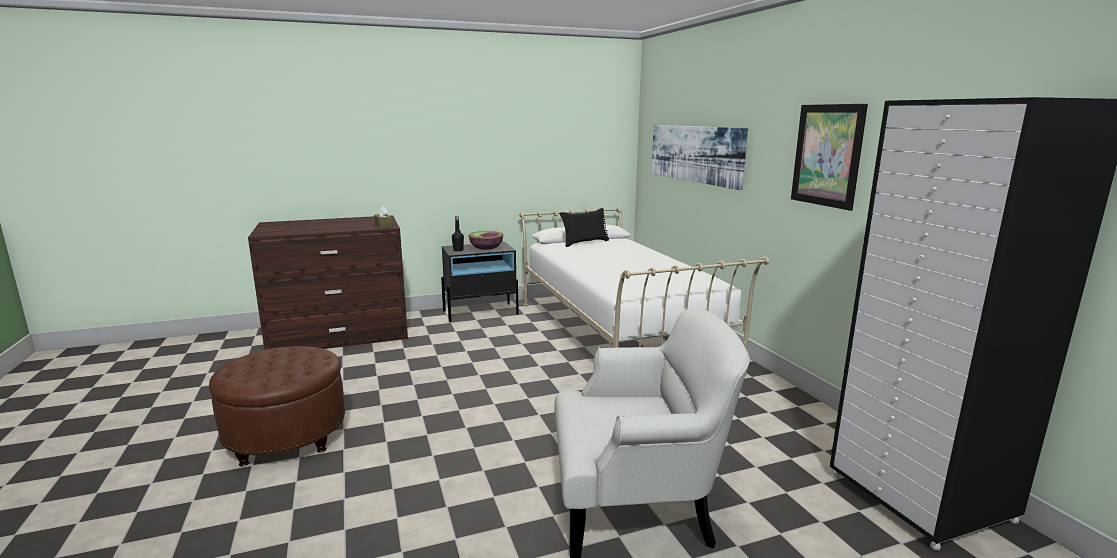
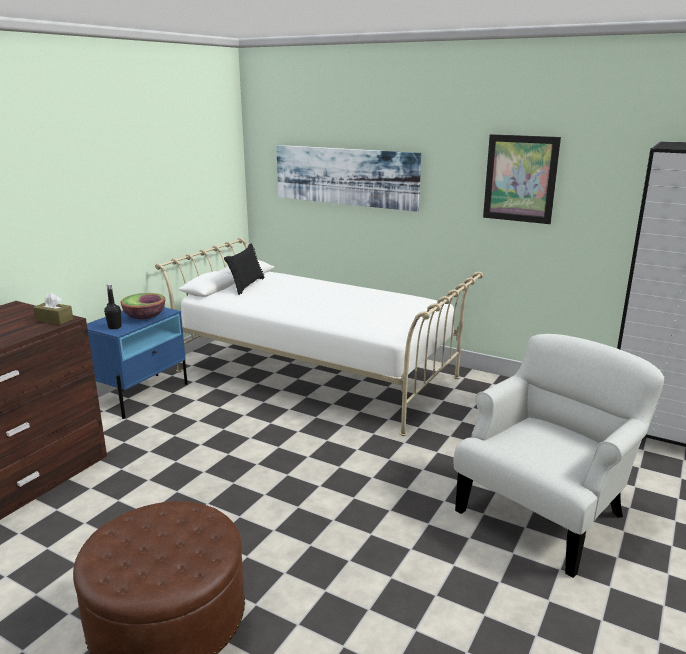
camera: 40 degrees left, 5 degrees up
(481, 312) = (142, 395): black nightstand -> blue nightstand

